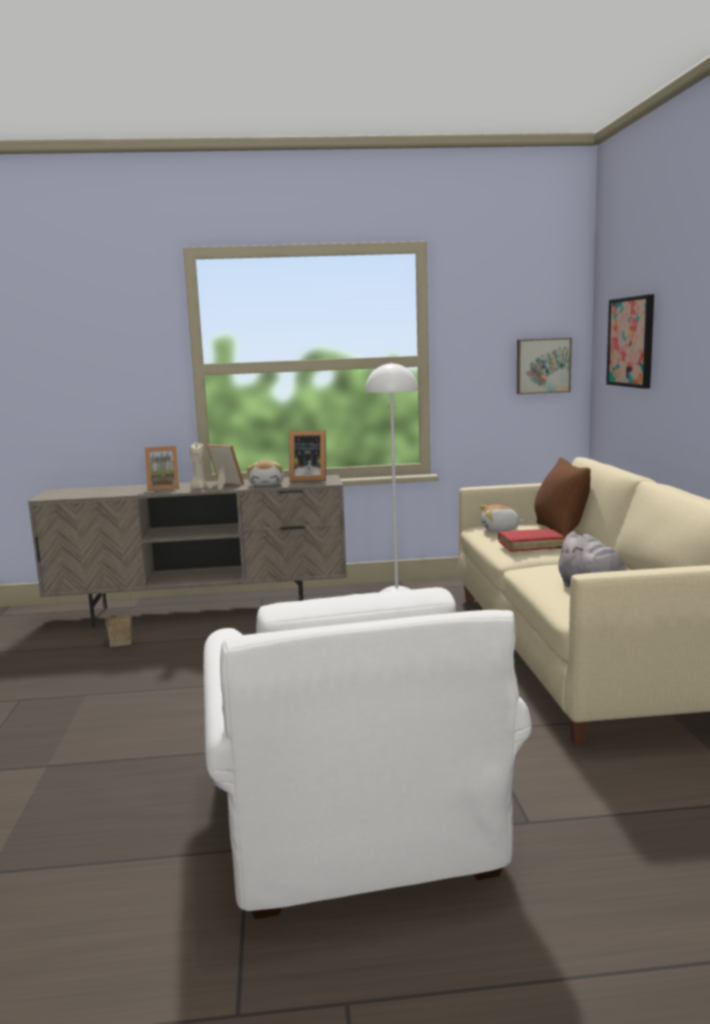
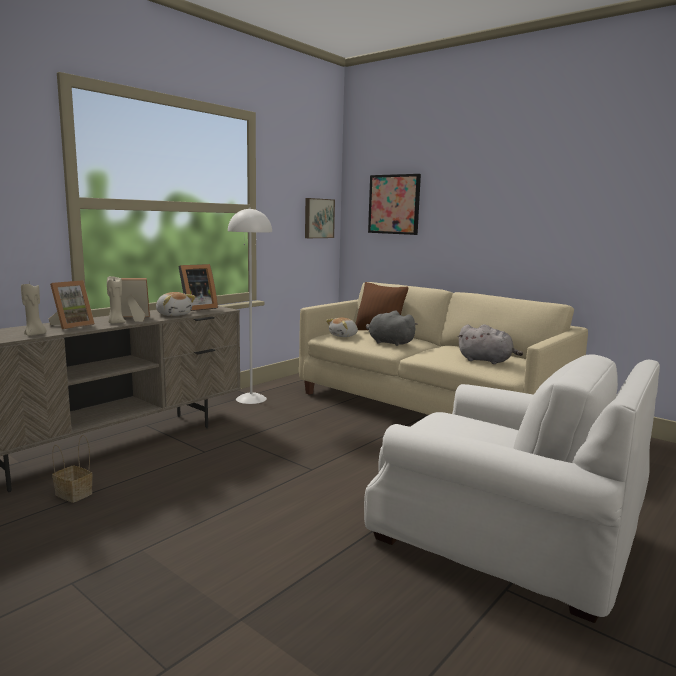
camera: 45 degrees left, 0 degrees up
(118, 494) = (35, 335): none -> beige candle
(530, 546) = (389, 343): red book -> grey plush toy

